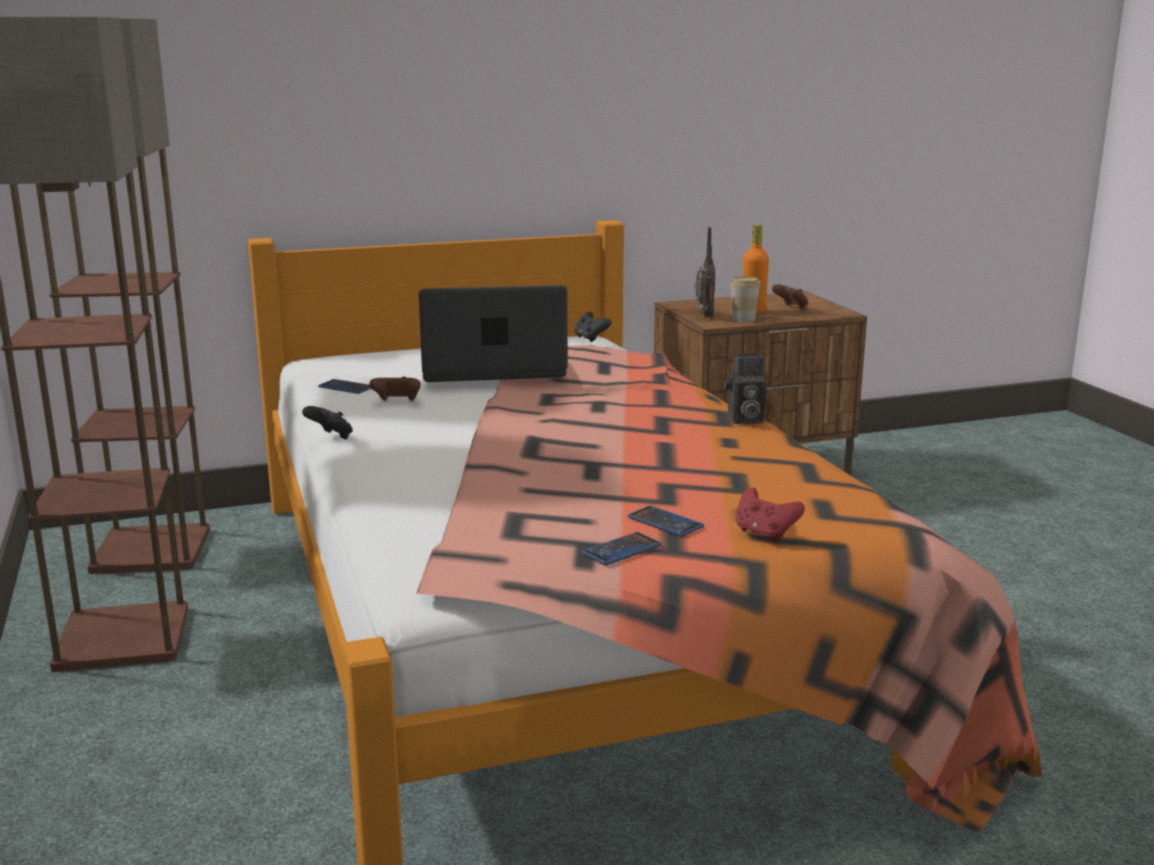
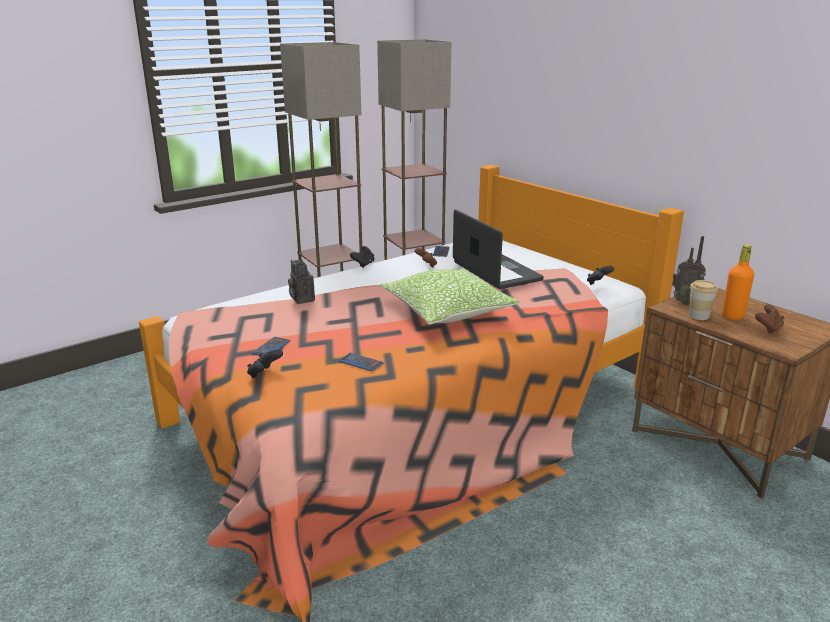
camera: 70 degrees right, 5 degrees up
(619, 409) = (447, 311): none -> pillow
(621, 550) = (231, 342): phone -> phone (361, 362)
(703, 316) = (685, 302): radio -> radio turned 60 degrees clockwise
(744, 419) = (463, 348): camera -> camera (301, 299)
(765, 534) = (264, 374): red game controller -> black game controller

